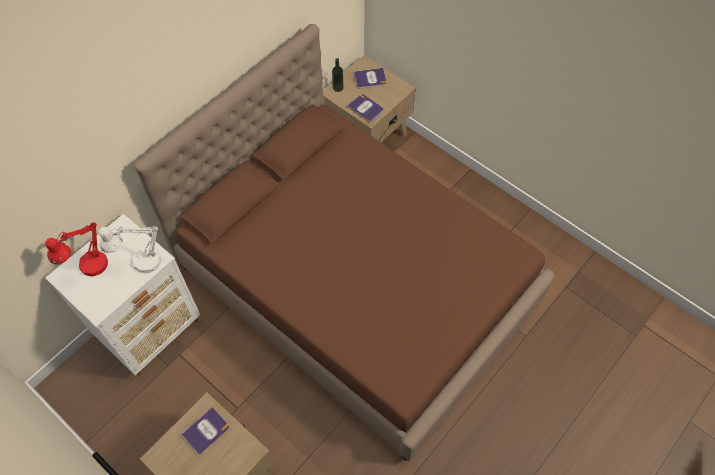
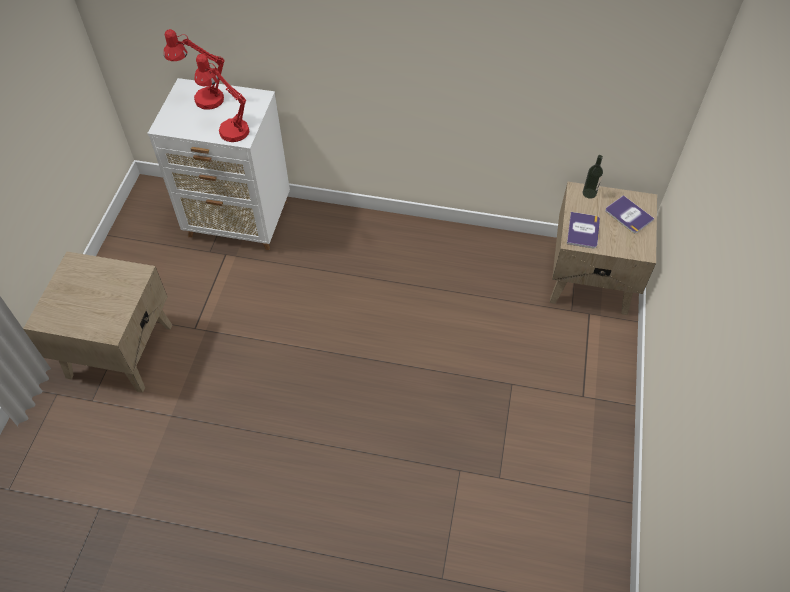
camera: 60 degrees right, 5 degrees down
(141, 263) = (229, 129): white table lamp -> red table lamp
(206, 431) = (114, 286): book -> none
(357, 283) = (395, 361): brown bed -> none

